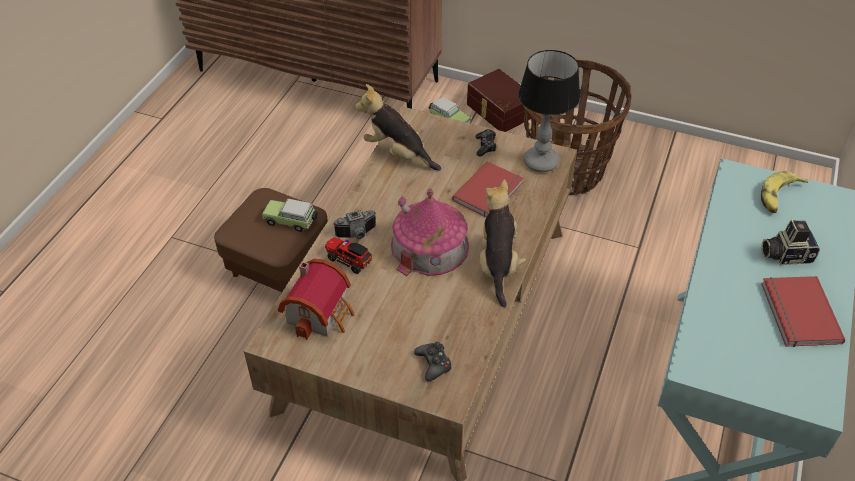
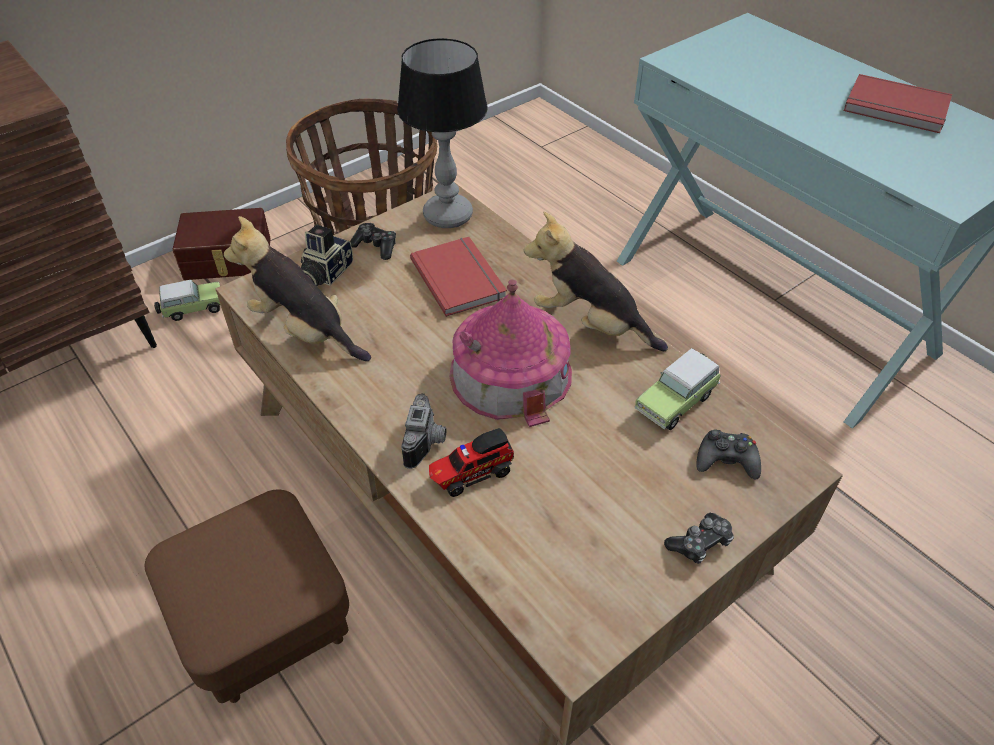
camera: 60 degrees left, 0 degrees up
(291, 221) = (265, 540): toy car -> toy car (677, 401)
(321, 313) = (556, 553): toy house -> none
(365, 370) = (700, 543): none -> game controller
(398, 153) = (304, 331): plush toy -> plush toy turned 60 degrees clockwise
(779, 197) = (723, 52): banana -> none
(785, 254) = (809, 82): camera -> camera (324, 274)

